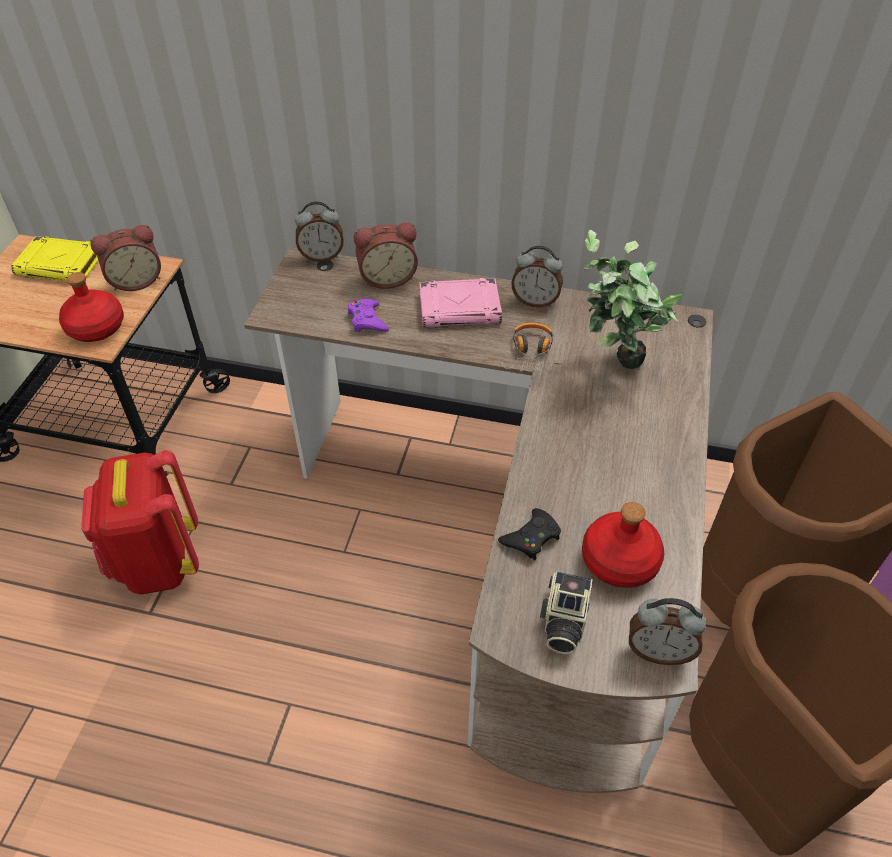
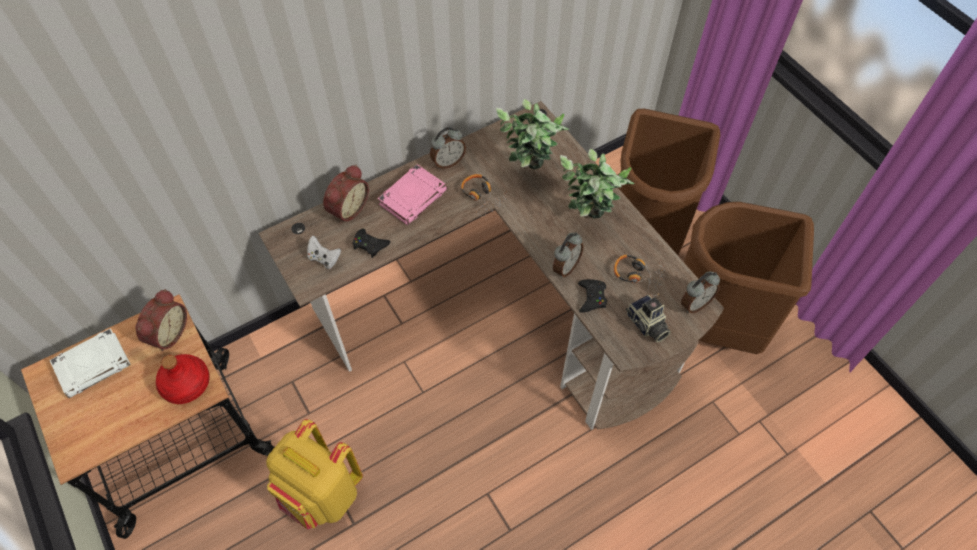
camera: 45 degrees left, 10 degrees up
(61, 265) = (93, 365): yellow book -> white book
(158, 562) = (322, 494): red backpack -> yellow backpack
(313, 303) = (324, 258): none -> white game controller
(322, 256) = (289, 224): alarm clock -> alarm clock (565, 267)
(367, 320) = (370, 245): purple game controller -> black game controller
(619, 560) = (638, 275): red bottle -> headphones
(625, 458) = (588, 221): none -> potted plant

